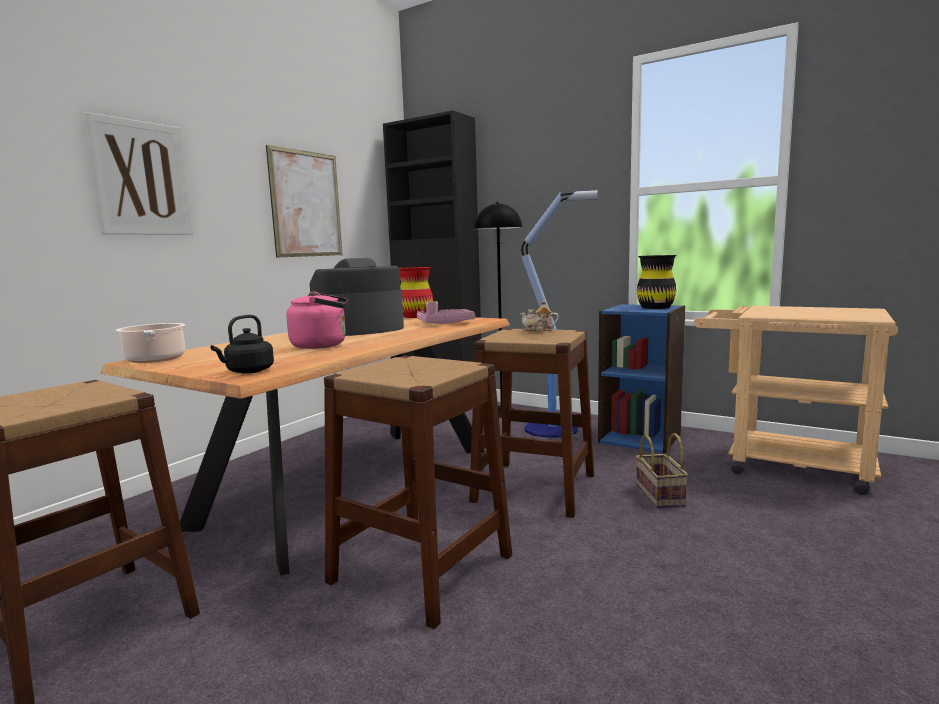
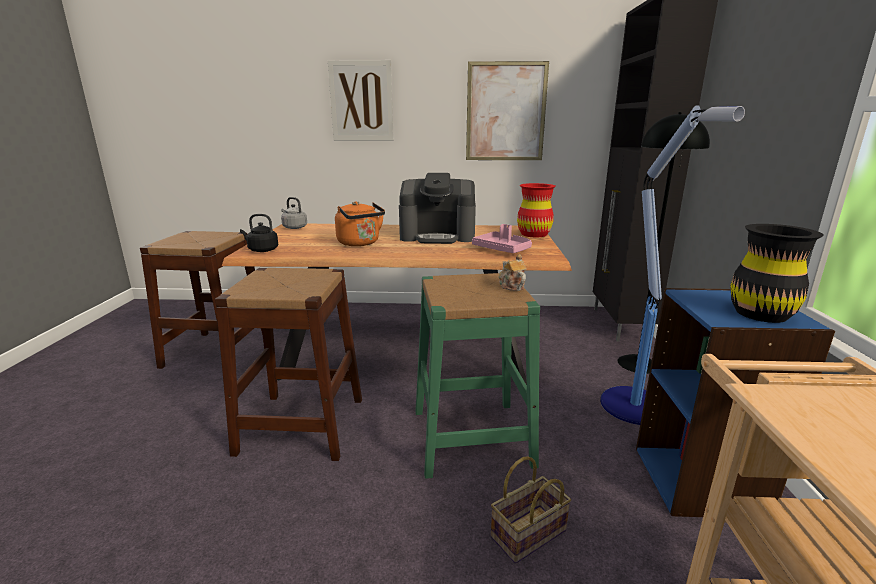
camera: 60 degrees right, 10 degrees up
(155, 360) = (294, 227): cooking pot -> grey kettle
(322, 345) = (360, 243): pink kettle -> orange kettle
(358, 330) = (438, 236): coffee machine -> coffee machine turned 150 degrees clockwise
(534, 487) = (471, 437): brown stool -> green stool

